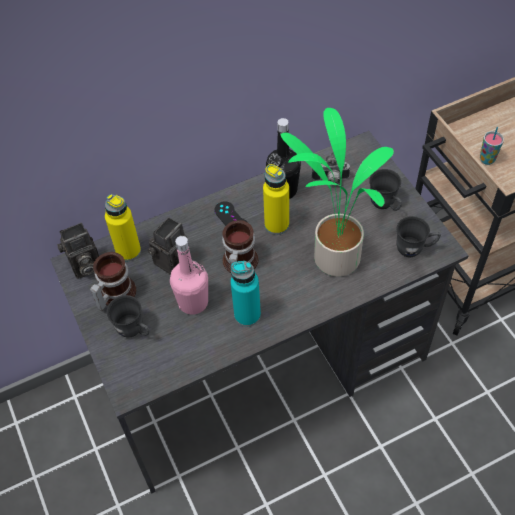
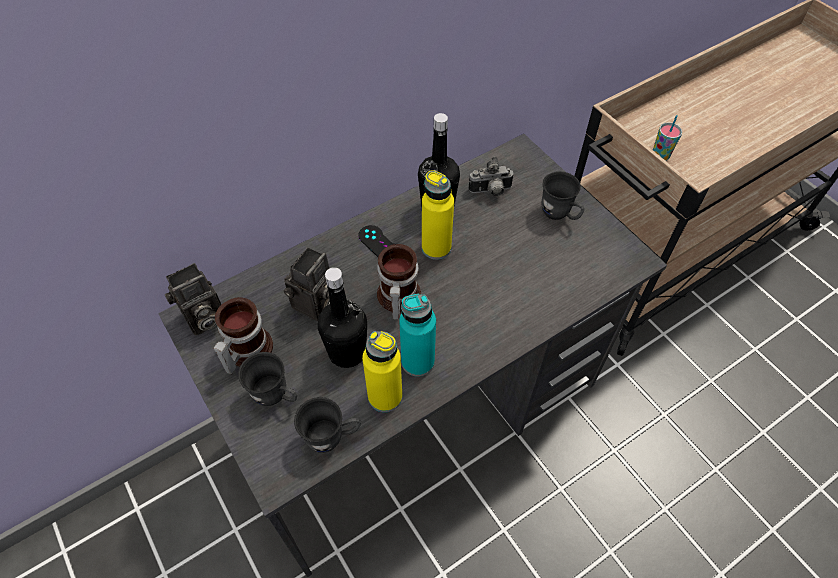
camera: 10 degrees left, 0 degrees up
(128, 251) = (258, 295): yellow bottle -> yellow bottle (385, 396)
(193, 302) = (347, 352): pink bottle -> black bottle
(333, 257) = (511, 281): potted plant -> none
(414, 249) = (604, 263): grey mug -> grey mug (332, 437)

